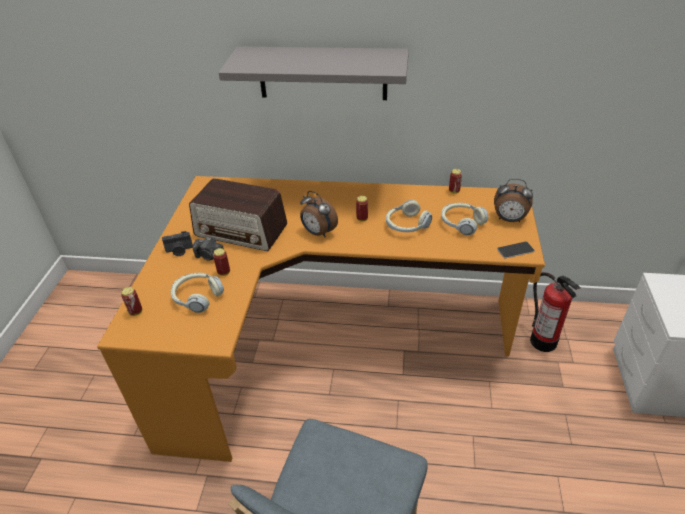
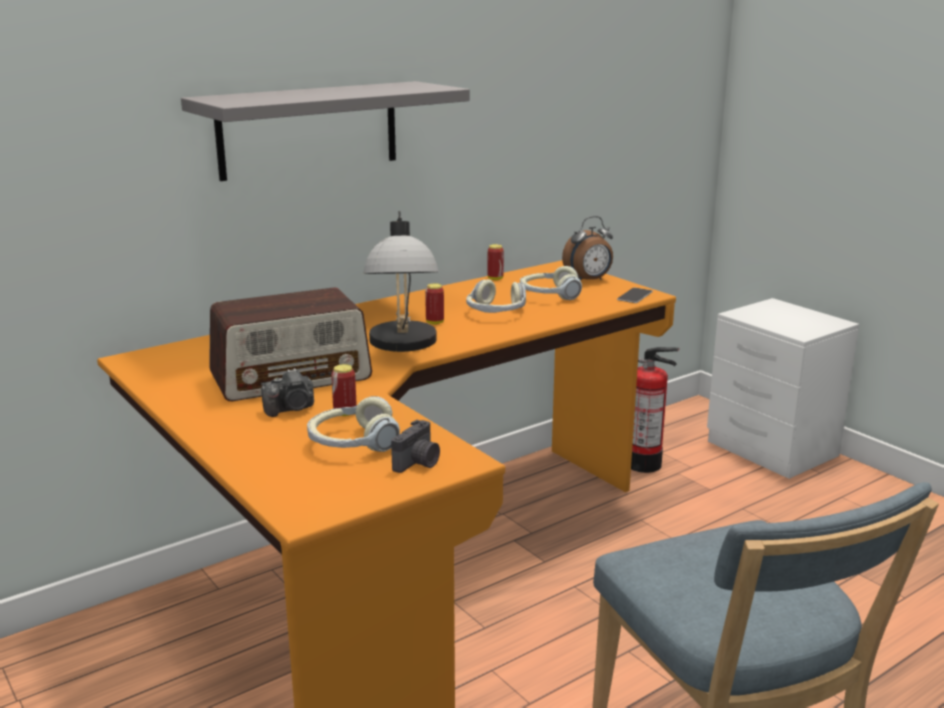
camera: 45 degrees left, 20 degrees down
(136, 312) = (284, 489): can -> none
(179, 251) = (230, 421): camera -> camera (418, 463)
(318, 233) = (403, 346): alarm clock -> table lamp

